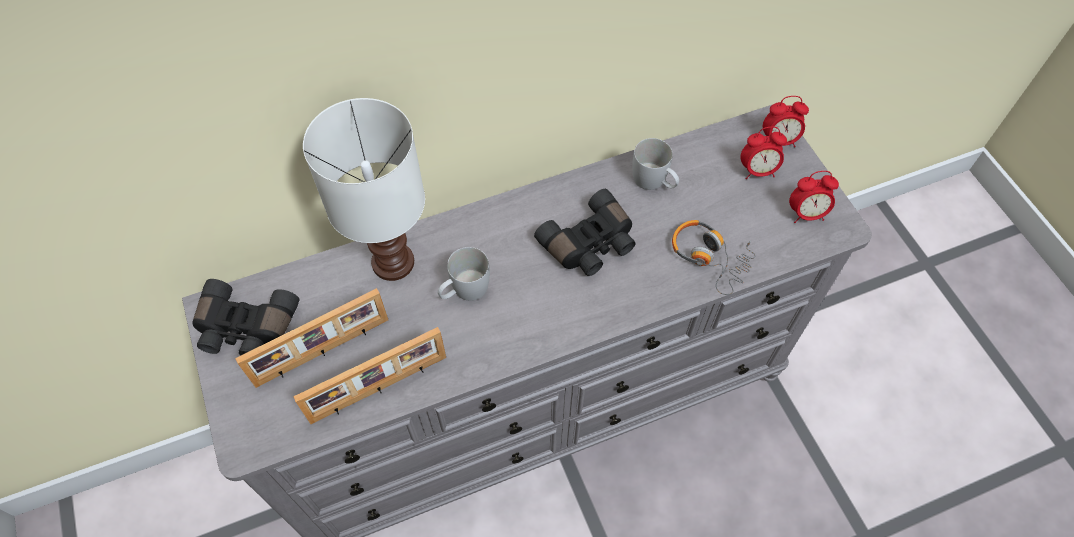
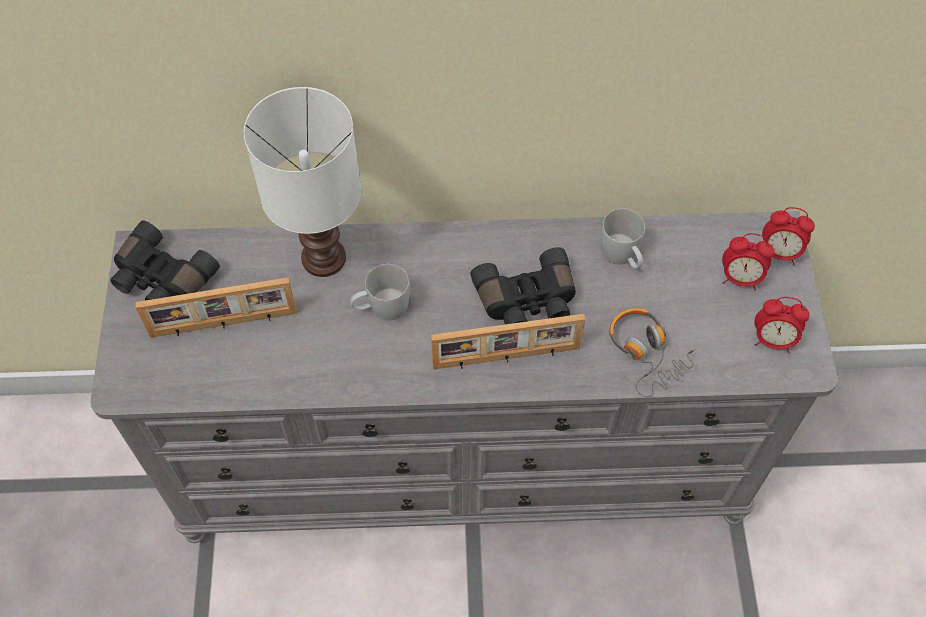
camera: 20 degrees right, 0 degrees up
(379, 389) = (262, 377): picture frame -> picture frame (506, 358)

